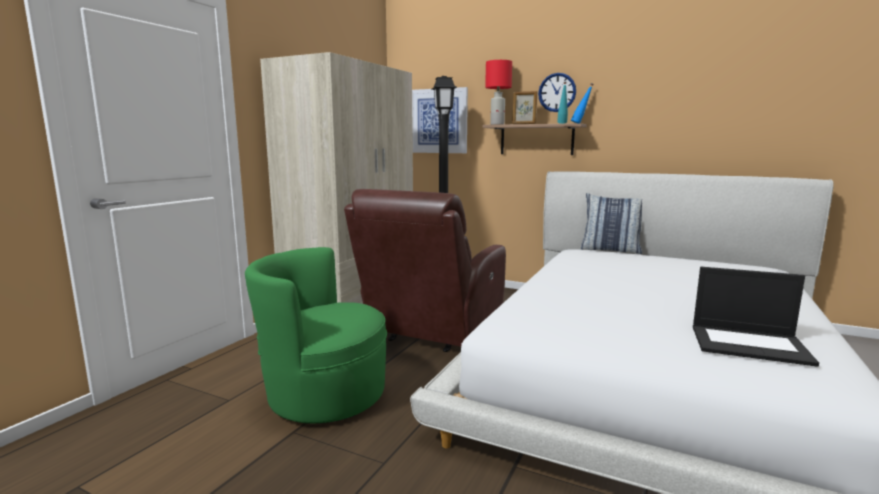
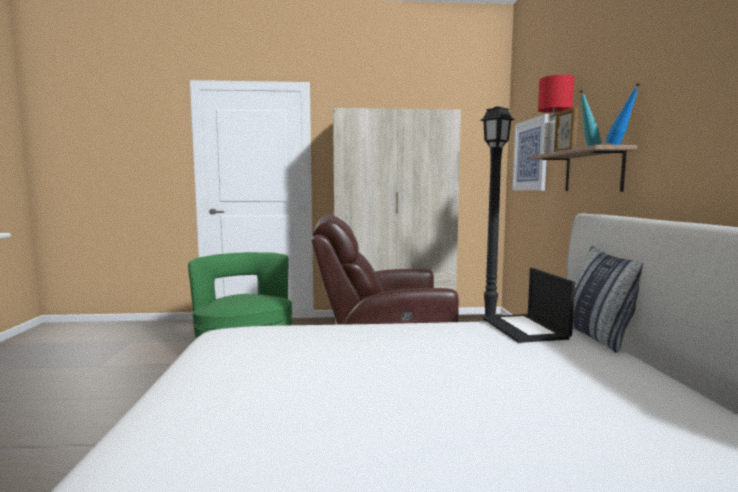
camera: 60 degrees right, 5 degrees down
(557, 92) = (612, 104): wall clock -> none
(750, 344) = (217, 425): laptop -> laptop (525, 328)

